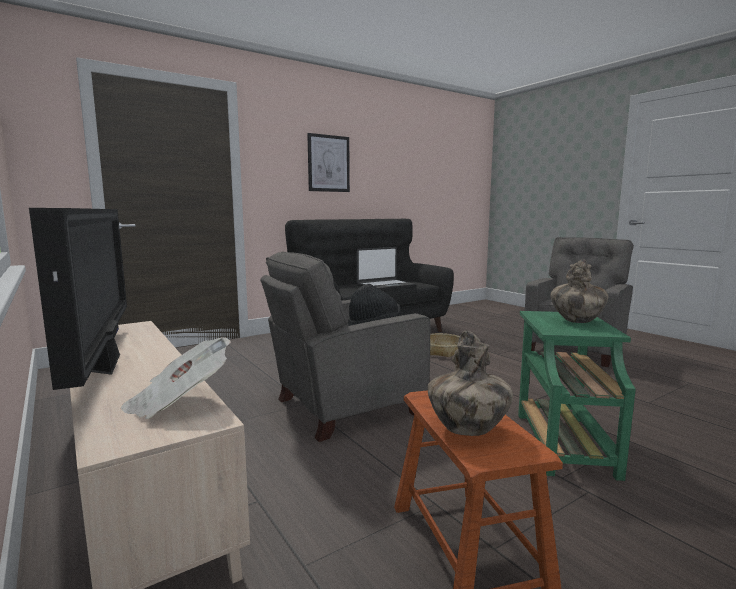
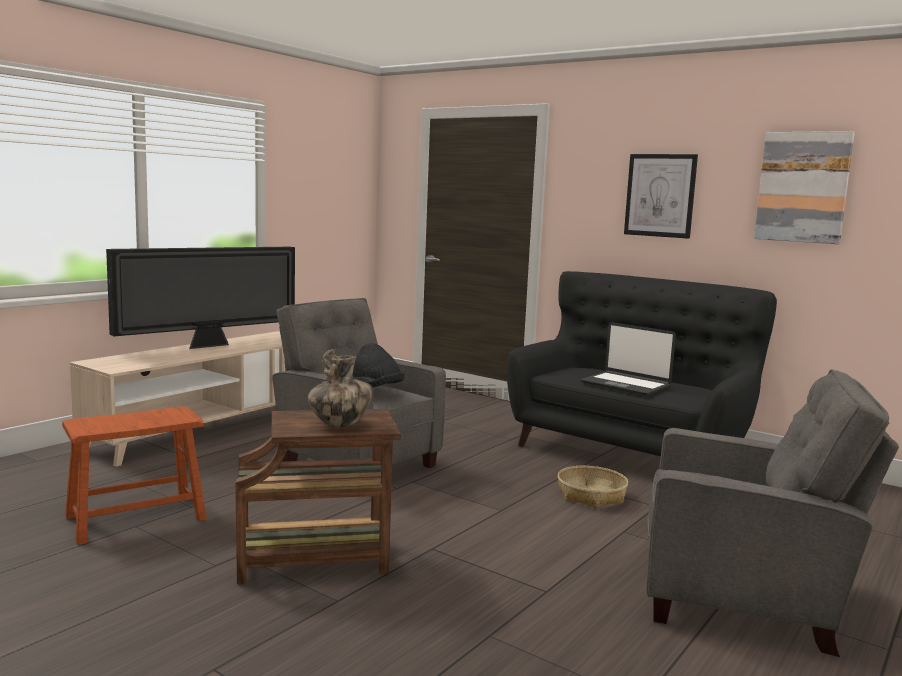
camera: 70 degrees right, 0 degrees up
(178, 402) = (142, 362): newspaper -> none
(399, 161) = (803, 187): none -> picture
(467, 430) = (118, 419): vase -> none
(563, 442) = (317, 560): green side table -> brown side table

